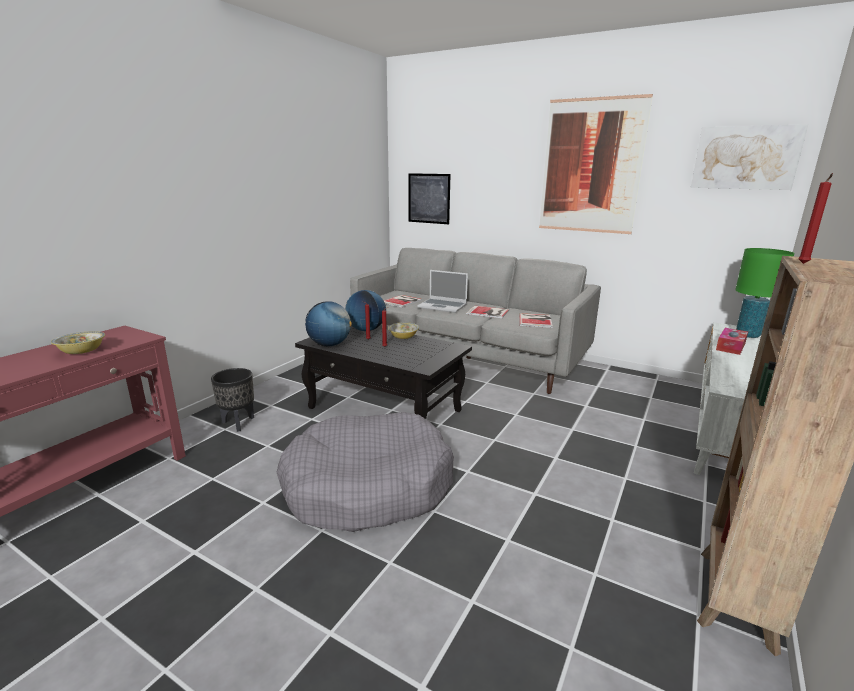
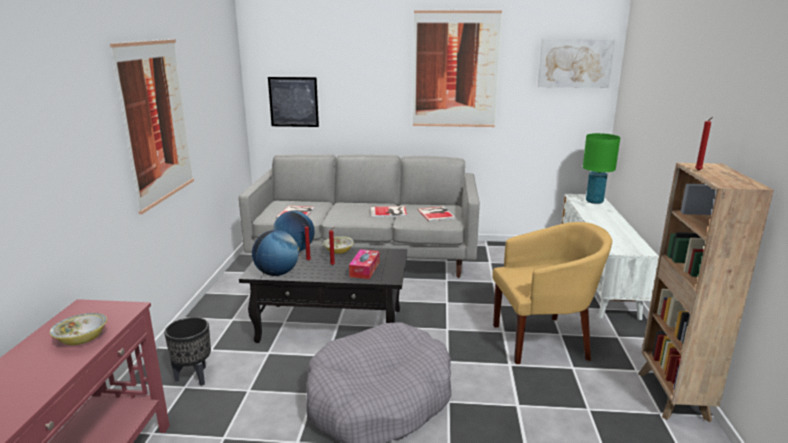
camera: 25 degrees left, 0 degrees up
(258, 192) = (156, 121): none -> picture
(443, 306) = (342, 212): laptop -> none
(597, 479) = (543, 340): none -> yellow armchair
(730, 347) = (592, 214): tissue box -> tissue box (364, 269)

